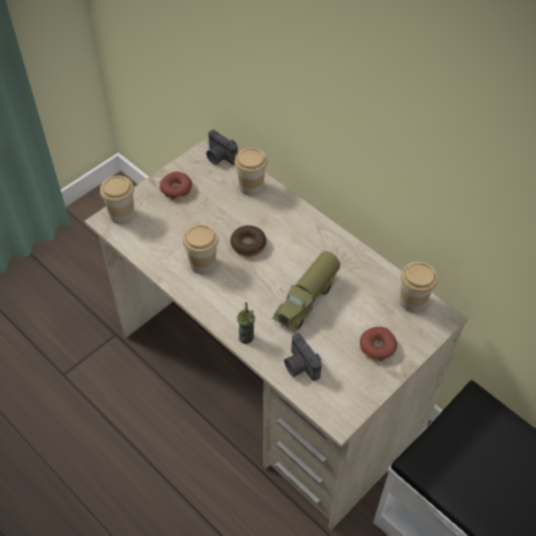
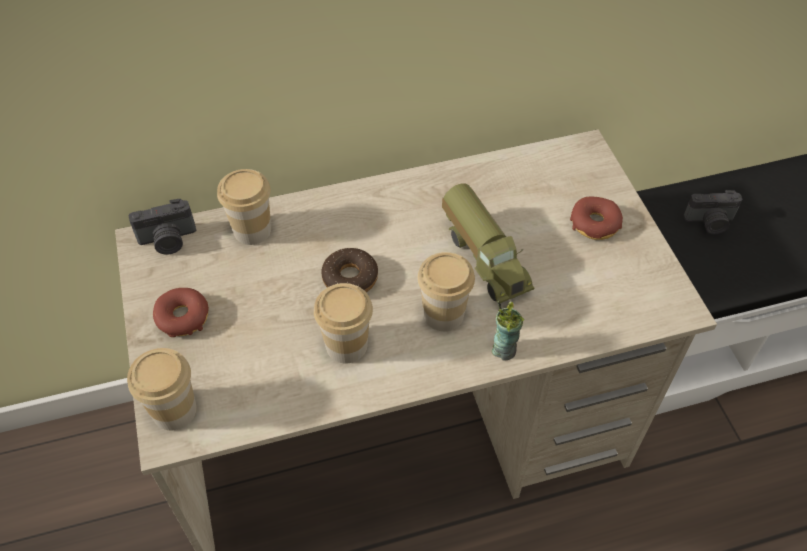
camera: 60 degrees left, 0 degrees up
(300, 366) = (582, 312): camera -> camera (710, 223)
(412, 301) = (547, 162): cup -> cup (443, 314)

